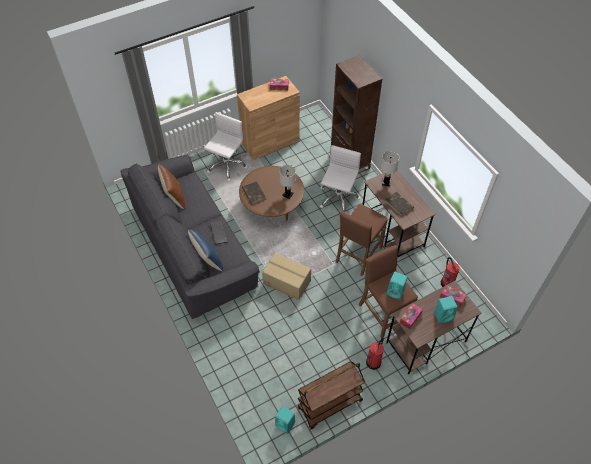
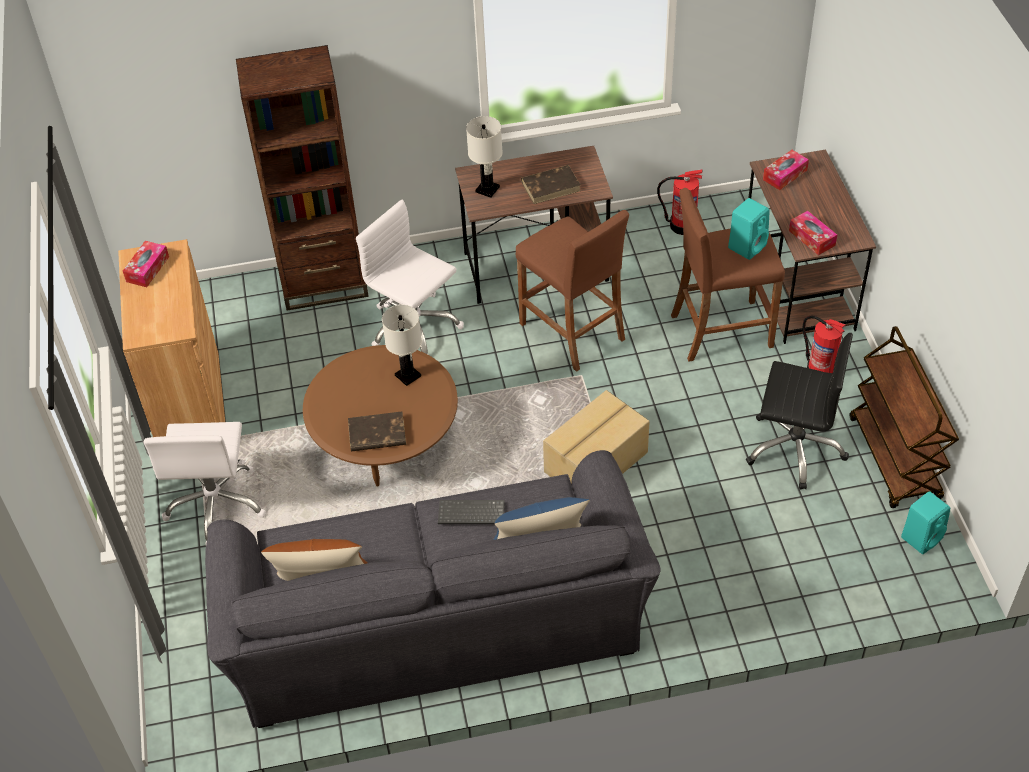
camera: 70 degrees left, 5 degrees down
(226, 165) = (216, 504): white office chair -> white office chair turned 135 degrees counterclockwise
(321, 359) = (795, 448): none -> black office chair
(444, 315) = (819, 195): turquoise speaker -> none

